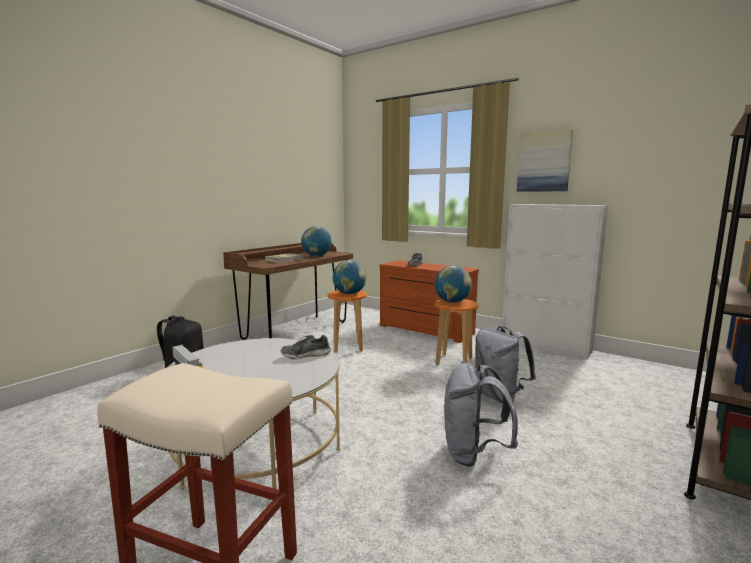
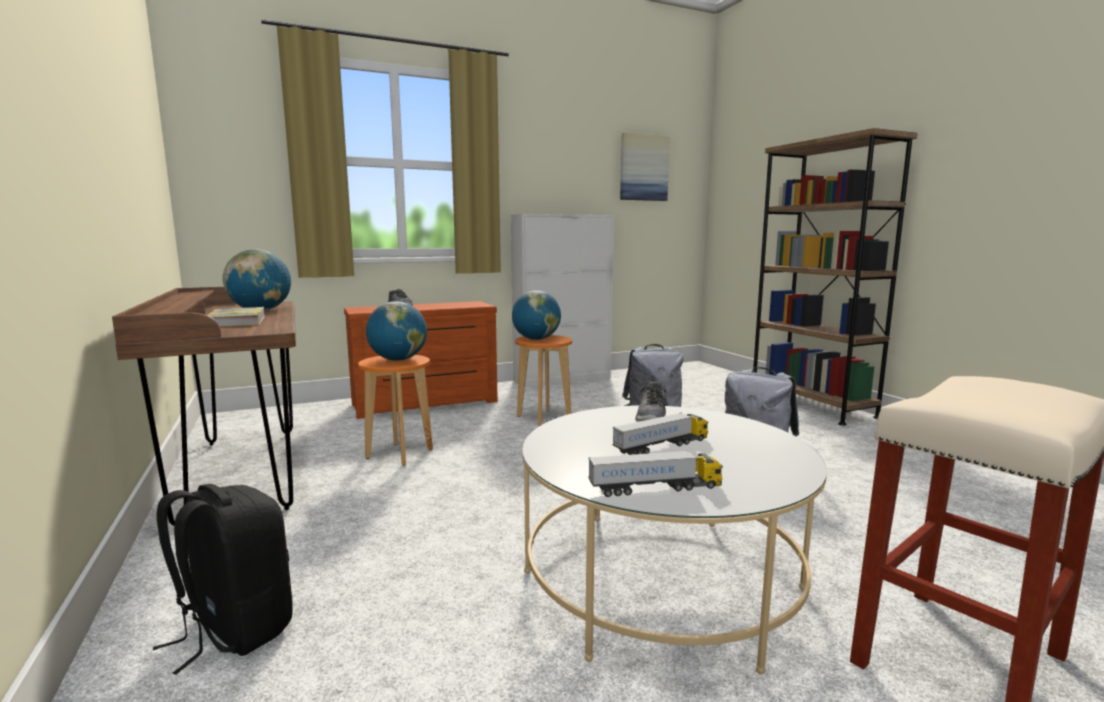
camera: 60 degrees left, 0 degrees up
(251, 364) = (661, 447): none -> toy truck
(544, 162) = (534, 164): picture -> picture (643, 168)

